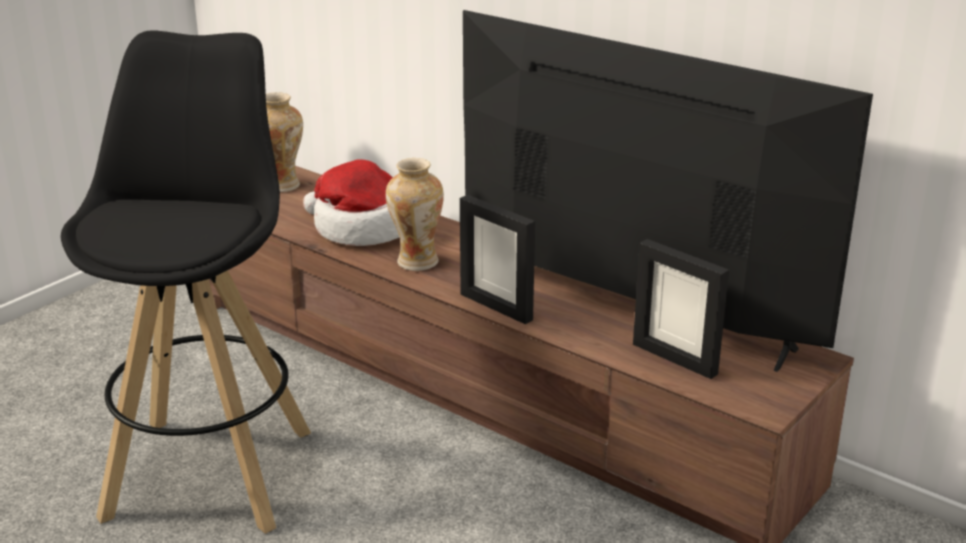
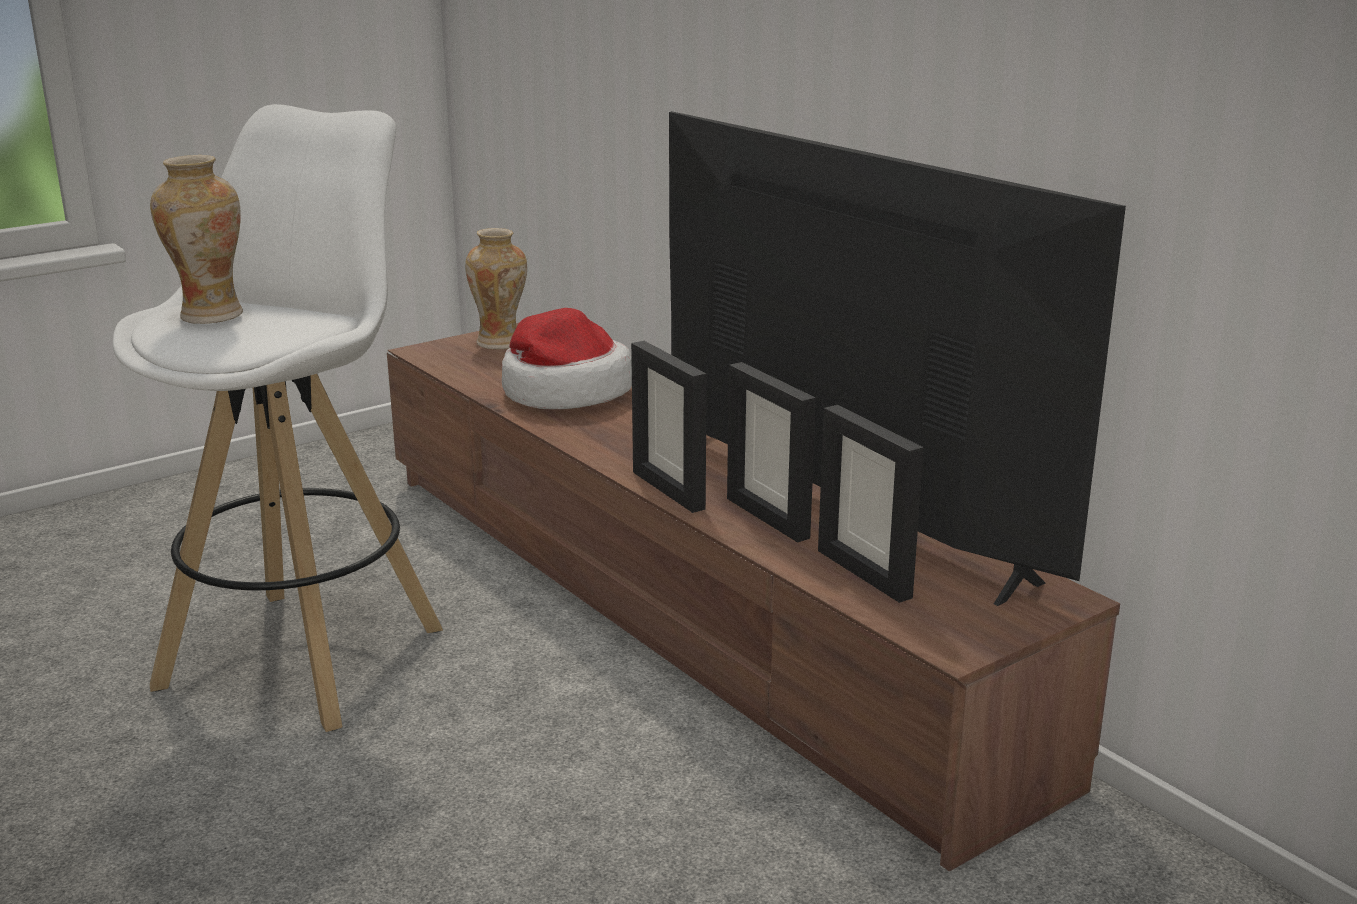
camera: 15 degrees right, 5 degrees down
(213, 469) = (308, 653): black stool -> white stool
(416, 262) = (602, 433): vase -> vase (209, 315)
(583, 320) = (769, 517): none -> picture frame

